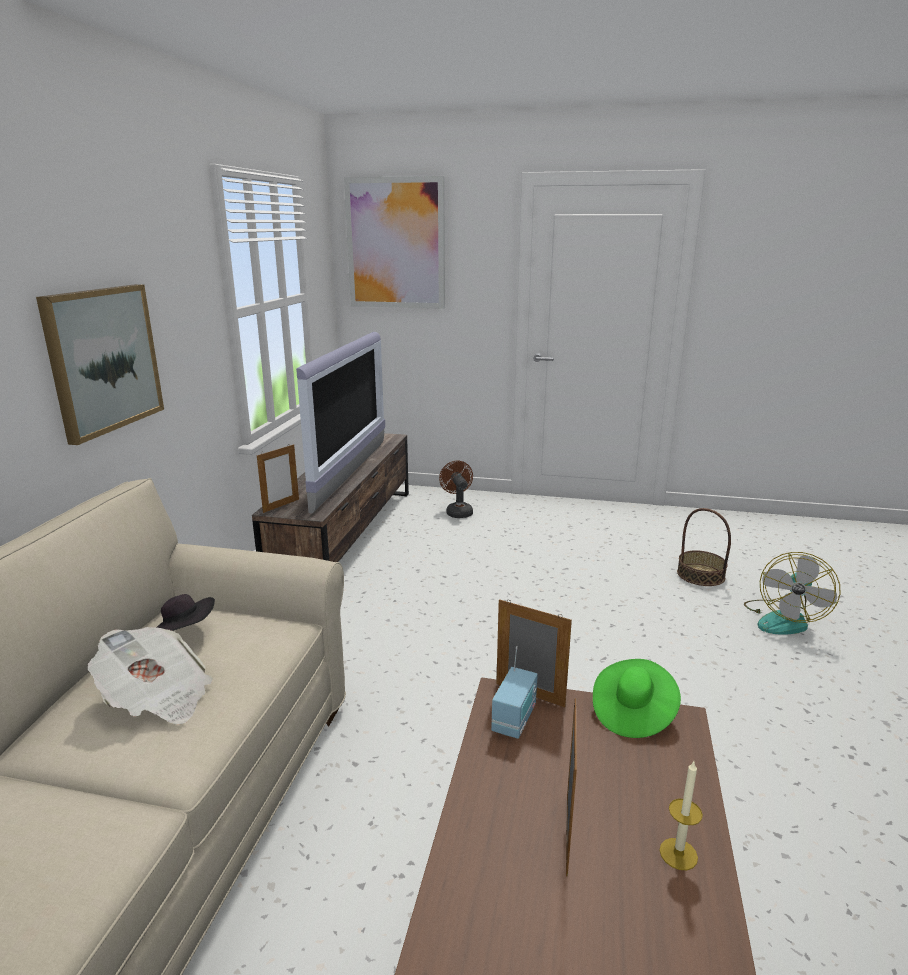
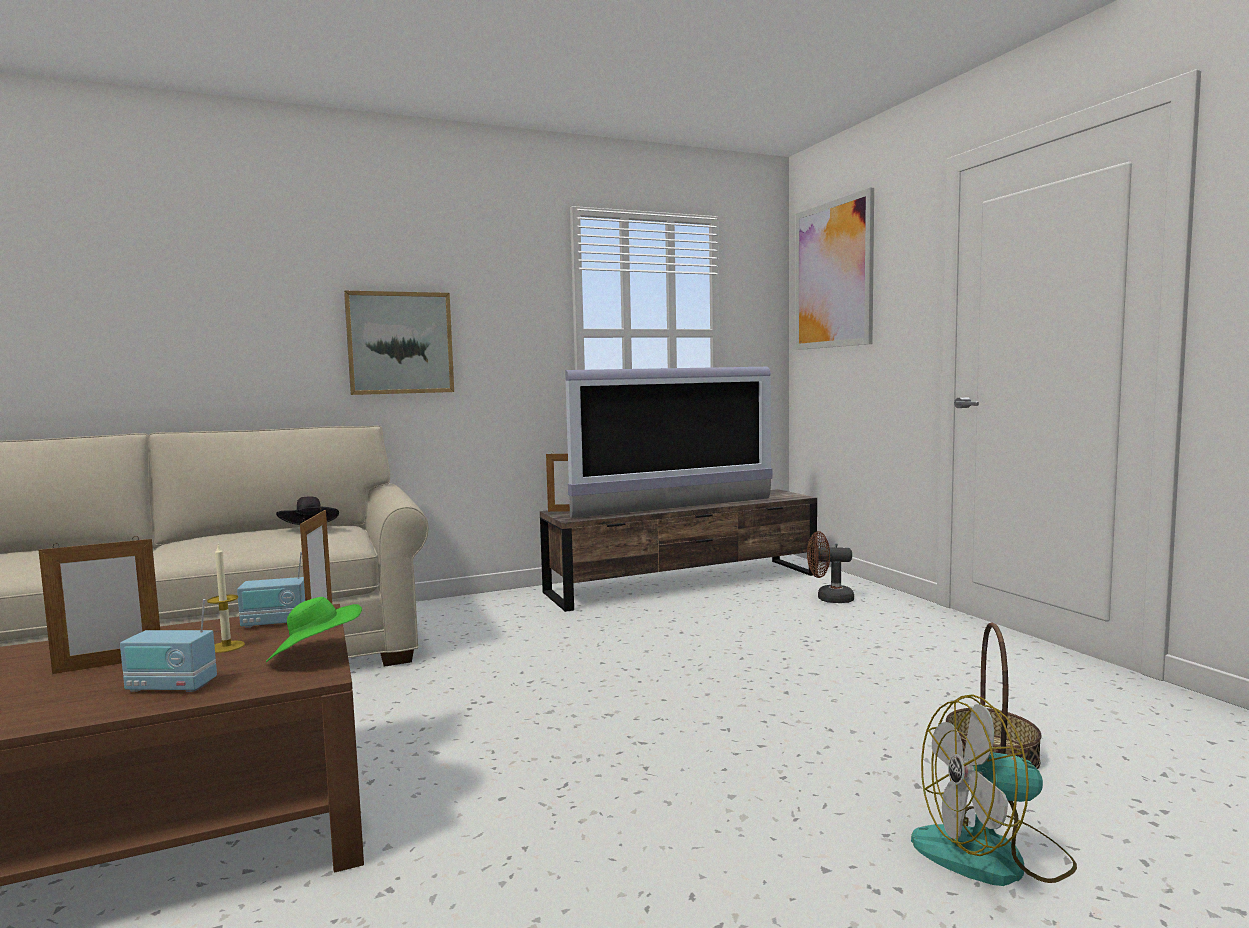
camera: 55 degrees right, 15 degrees down
(157, 698) = (227, 542): newspaper -> none
(458, 511) = (829, 599): brown fan -> brown fan turned 120 degrees counterclockwise
(664, 796) = (171, 687): none -> radio
(678, 854) = (80, 704): candle -> candle (226, 647)

